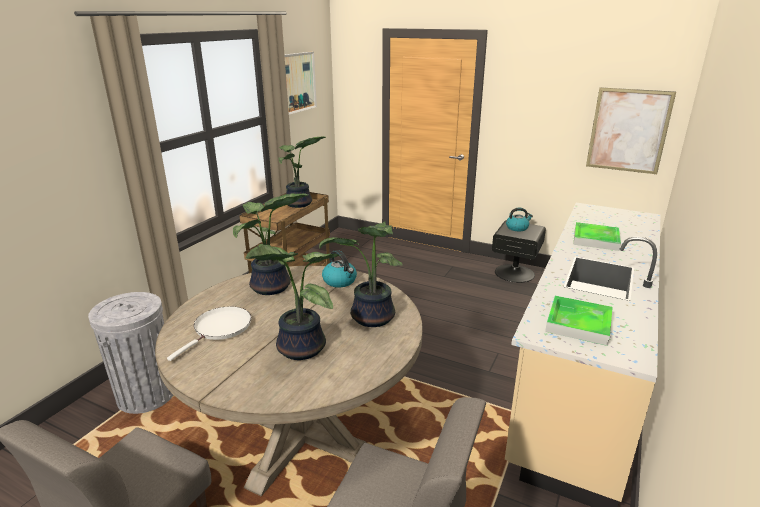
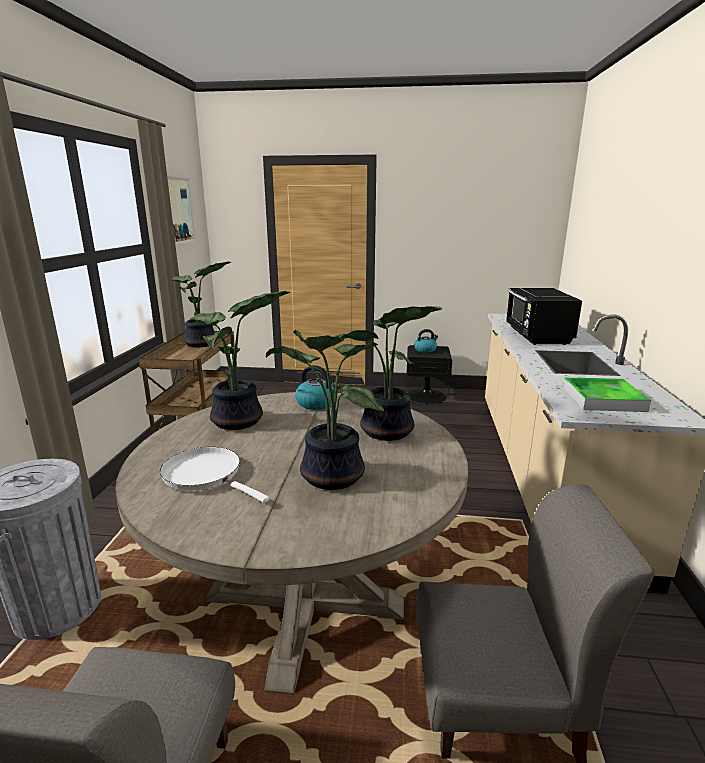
camera: 20 degrees left, 5 degrees down
(220, 329) = (206, 475): white frying pan -> white frying pan turned 60 degrees counterclockwise
(595, 239) = (537, 336): tray -> black microwave
(628, 131) = (516, 245): picture -> none

